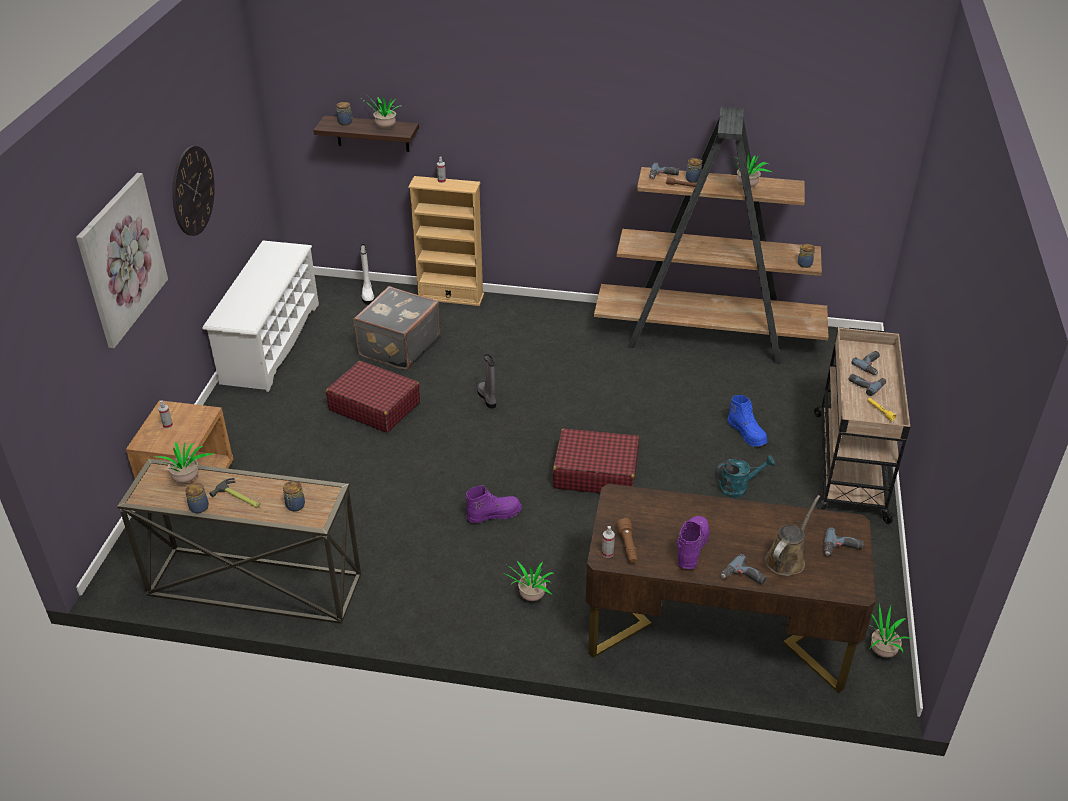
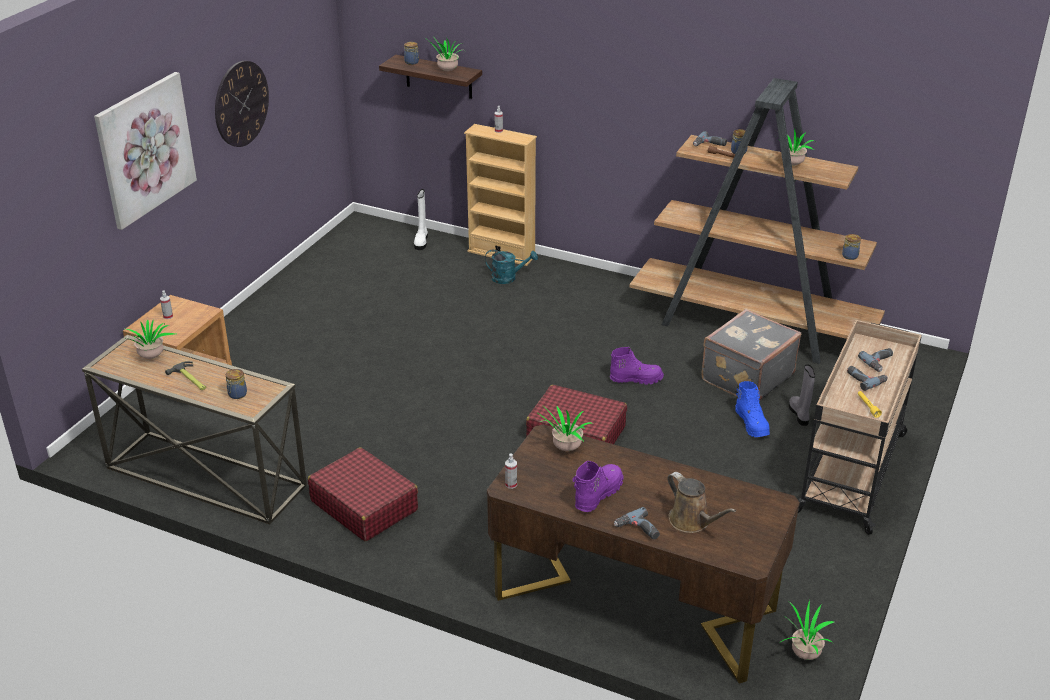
camera: 15 degrees right, 5 degrees down
(199, 507) = (152, 381): jar -> none
(270, 343) = (311, 271): white shoe rack -> none
(374, 406) = (384, 340): red suitcase -> red suitcase (364, 505)
(398, 346) = (430, 291): grey suitcase -> grey suitcase (746, 377)
(487, 398) = (497, 350): grey boot -> grey boot (799, 414)
(493, 514) = (457, 454): purple boot -> purple boot (636, 379)
(530, 598) = (460, 536): potted plant -> potted plant (565, 449)
(628, 547) = (534, 482): brown flashlight -> none
(738, 487) = (719, 472): turquoise watering can -> turquoise watering can (508, 278)
(787, 559) = (692, 521): brown watering can -> brown watering can turned 90 degrees clockwise
(842, 549) = (755, 523): power drill -> none

